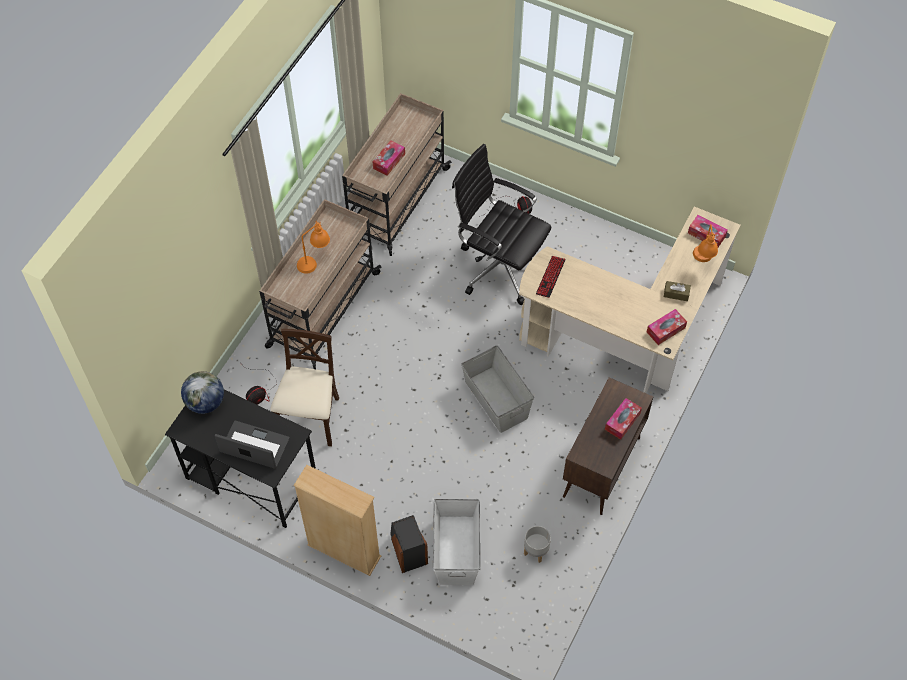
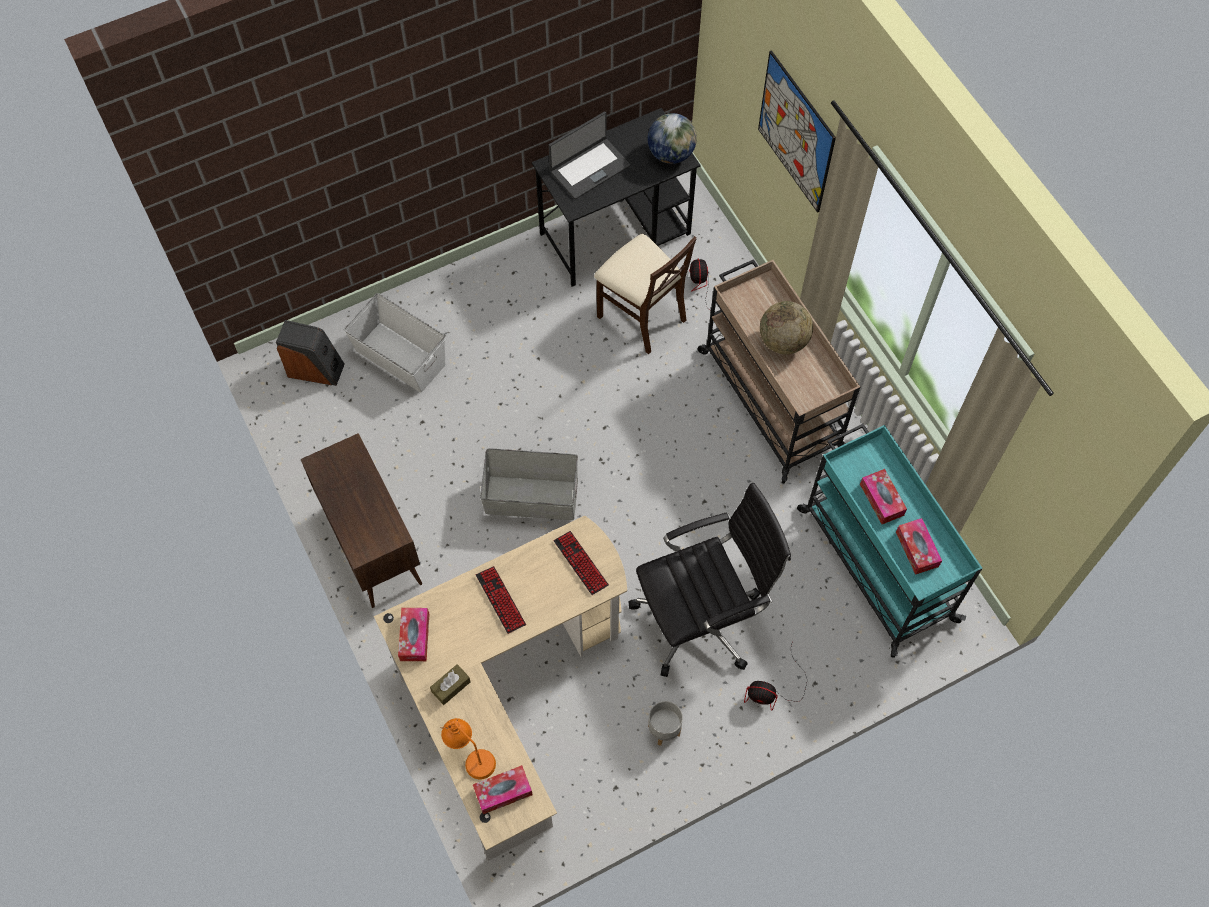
camera: 125 degrees right, 5 degrees up
(196, 252) = (796, 132): none -> picture
(314, 261) = (783, 341): orange table lamp -> globe
(344, 551) = (477, 266): beige bookcase -> none
(396, 203) = (875, 563): beige cart -> turquoise cart
(408, 550) = (434, 317): speaker -> speaker (316, 369)
(536, 550) = (340, 424): grey planter -> grey planter (664, 730)
(607, 302) = (500, 600): none -> keyboard
(622, 421) = (351, 516): tissue box -> tissue box (917, 549)

